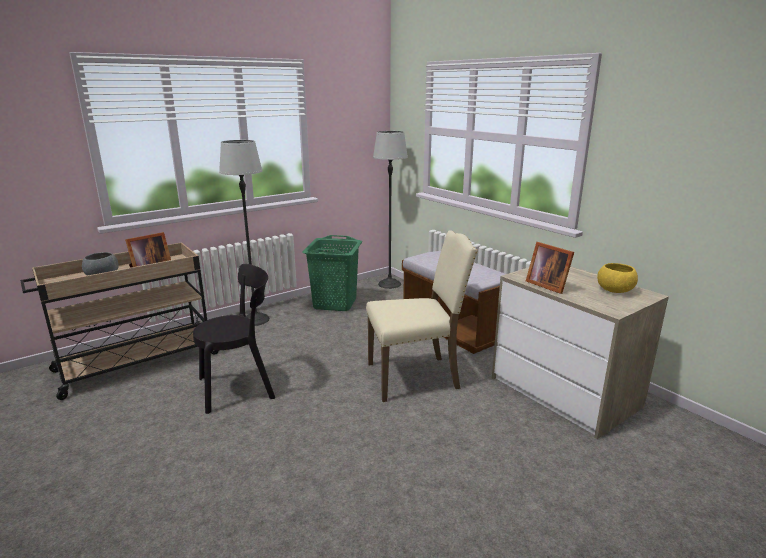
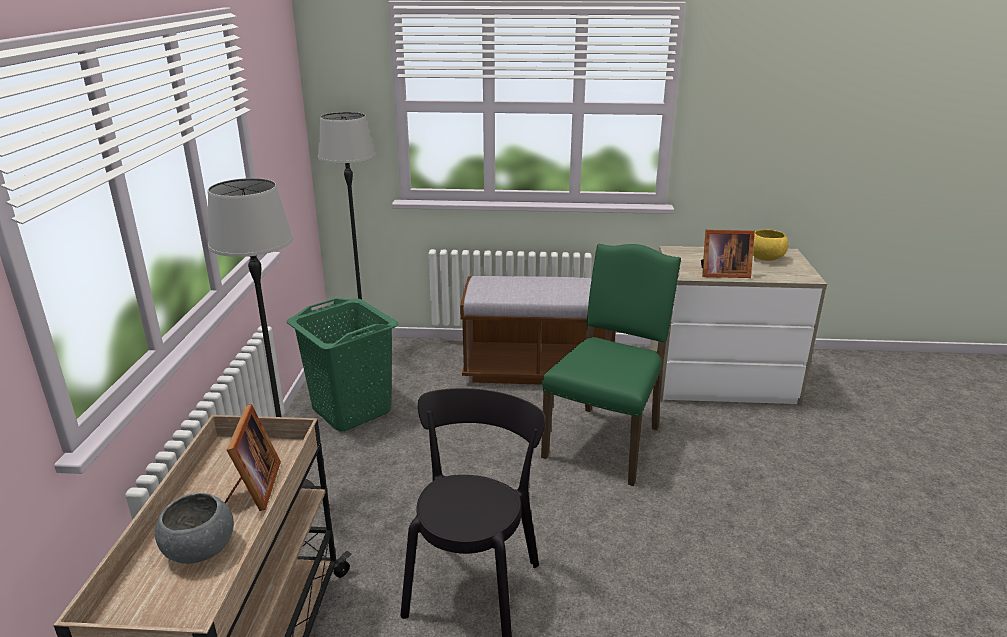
camera: 50 degrees left, 5 degrees up
(415, 376) = (606, 441): beige chair -> green chair

